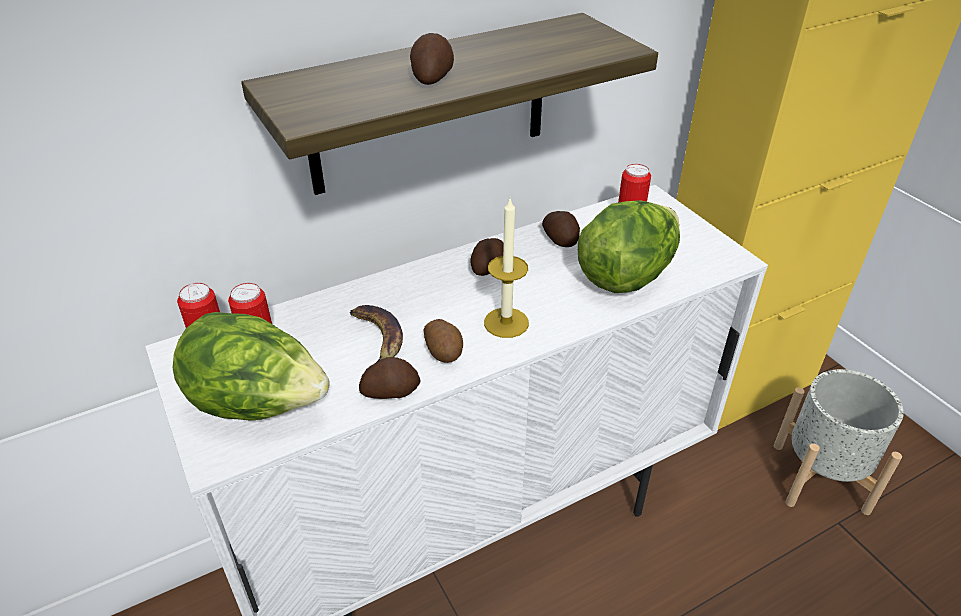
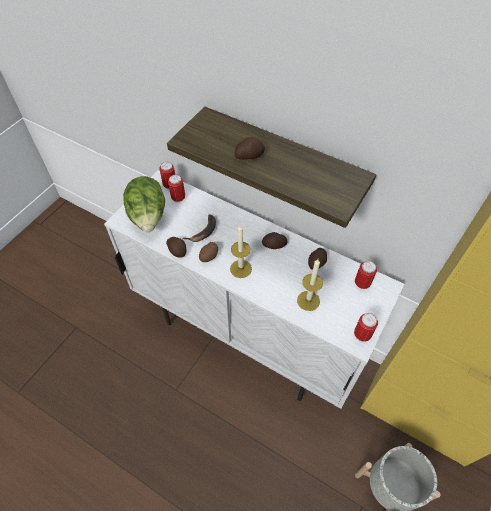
camera: 60 degrees right, 15 degrees up
(626, 275) = (308, 300): lettuce -> candle
(719, 250) = (362, 335): none -> can

